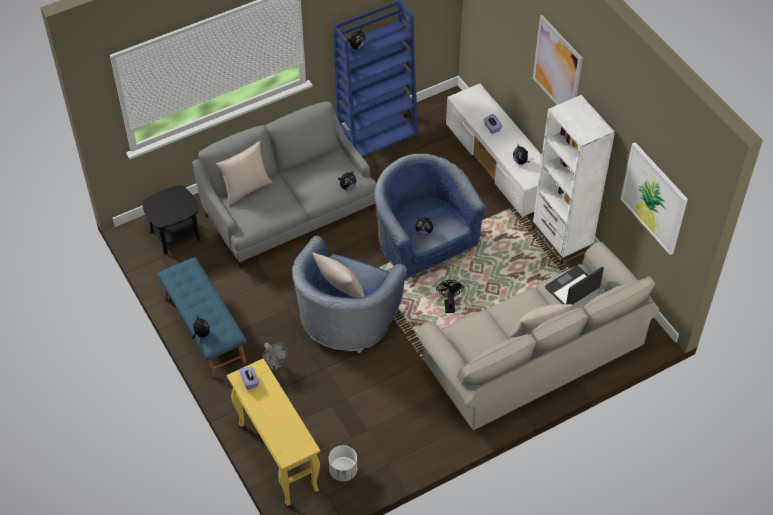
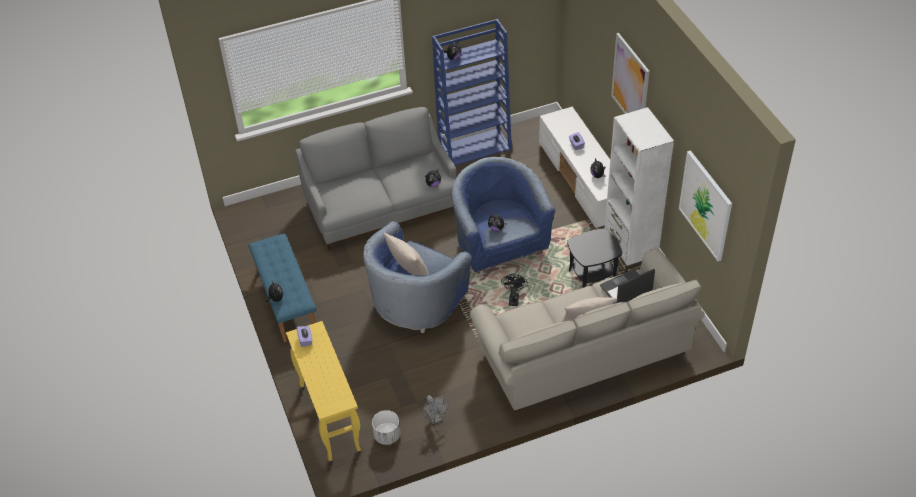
camera: 10 degrees right, 5 degrees down
(175, 235) = (276, 217): black side table -> black side table (592, 276)
(246, 189) = (341, 179): beige pillow -> none
(274, 365) = (342, 336): grey fan -> grey fan (435, 418)

